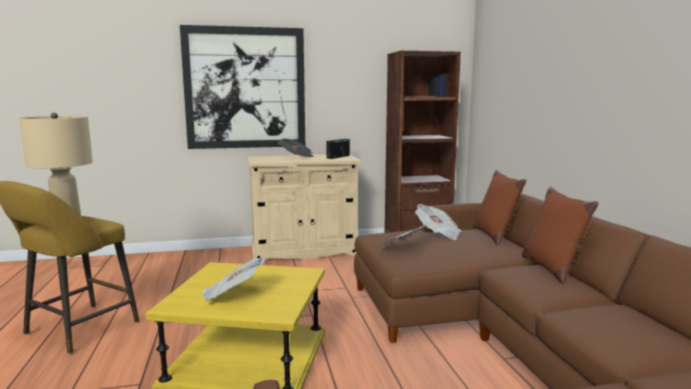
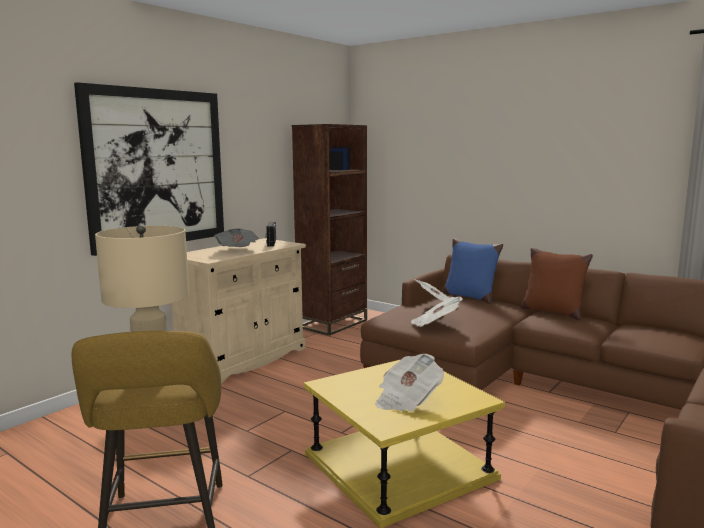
camera: 40 degrees left, 0 degrees up
(494, 235) = (469, 297): brown pillow -> blue pillow

